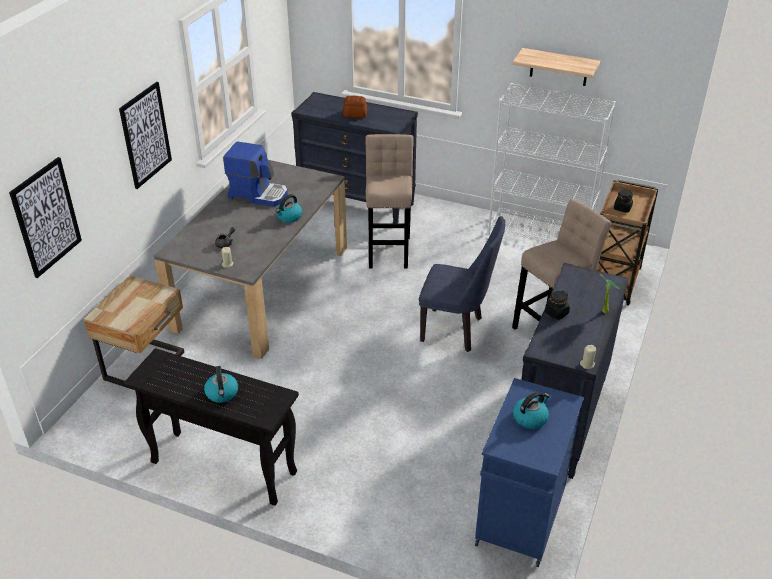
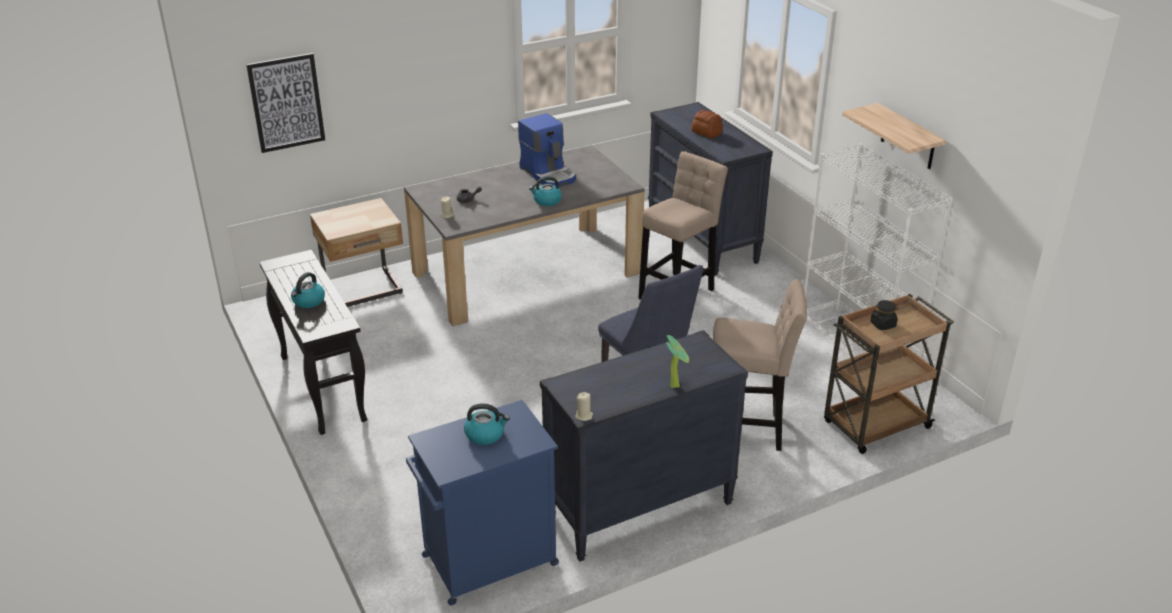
camera: 40 degrees right, 5 degrees down
(145, 135) = (436, 70): picture -> none
(556, 313) = (624, 365): black jar -> none

